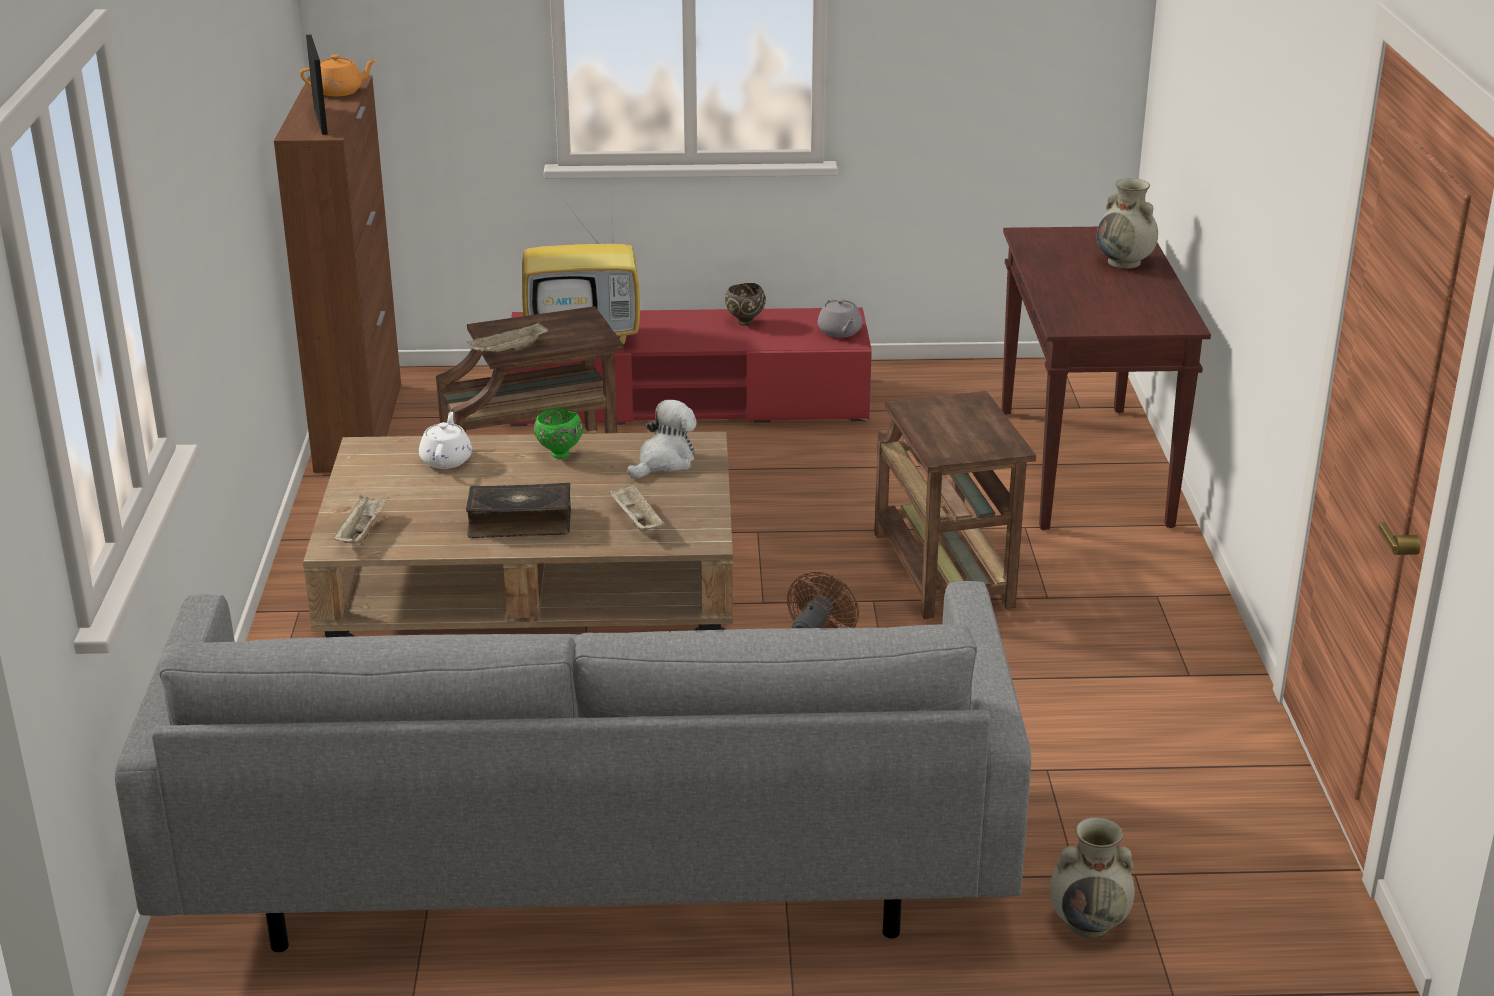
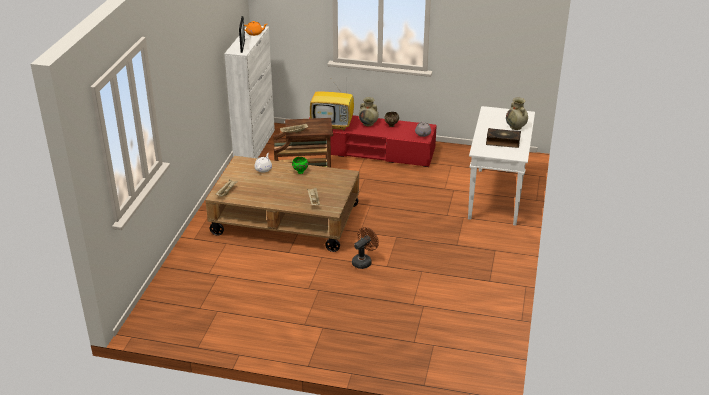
camera: 15 degrees right, 5 degrees up
(359, 426) = (254, 145): brown cabinet -> white cabinet
(519, 522) = (276, 196): book -> book (502, 142)
(591, 855) = (268, 309): grey sofa -> none
(664, 462) = (333, 180): plush toy -> none
(944, 573) = (425, 230): brown side table -> none
(1085, 468) = (497, 197): brown console table -> white console table
(1089, 922) = (410, 357): beige vase -> beige vase (368, 123)

